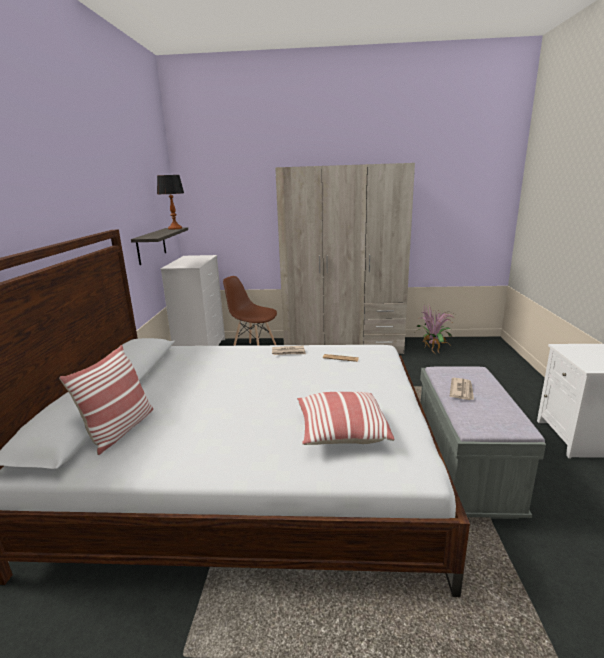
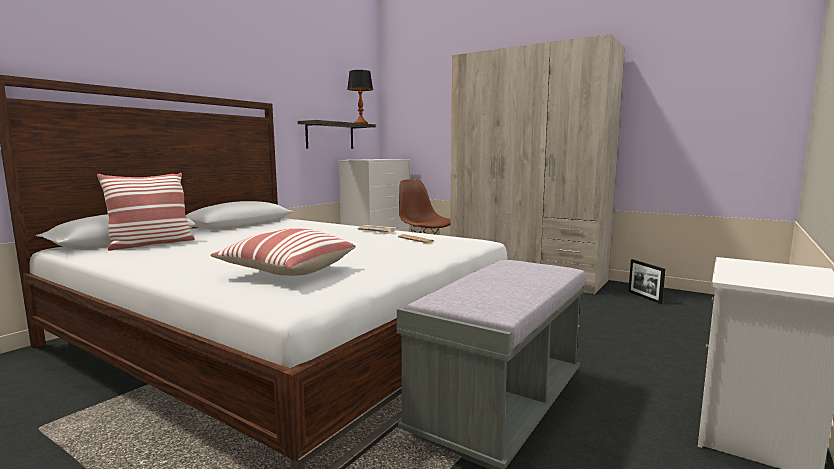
camera: 30 degrees right, 10 degrees down
(433, 349) = (644, 297): potted plant -> picture frame
(462, 390) = (494, 275): newspaper -> none

